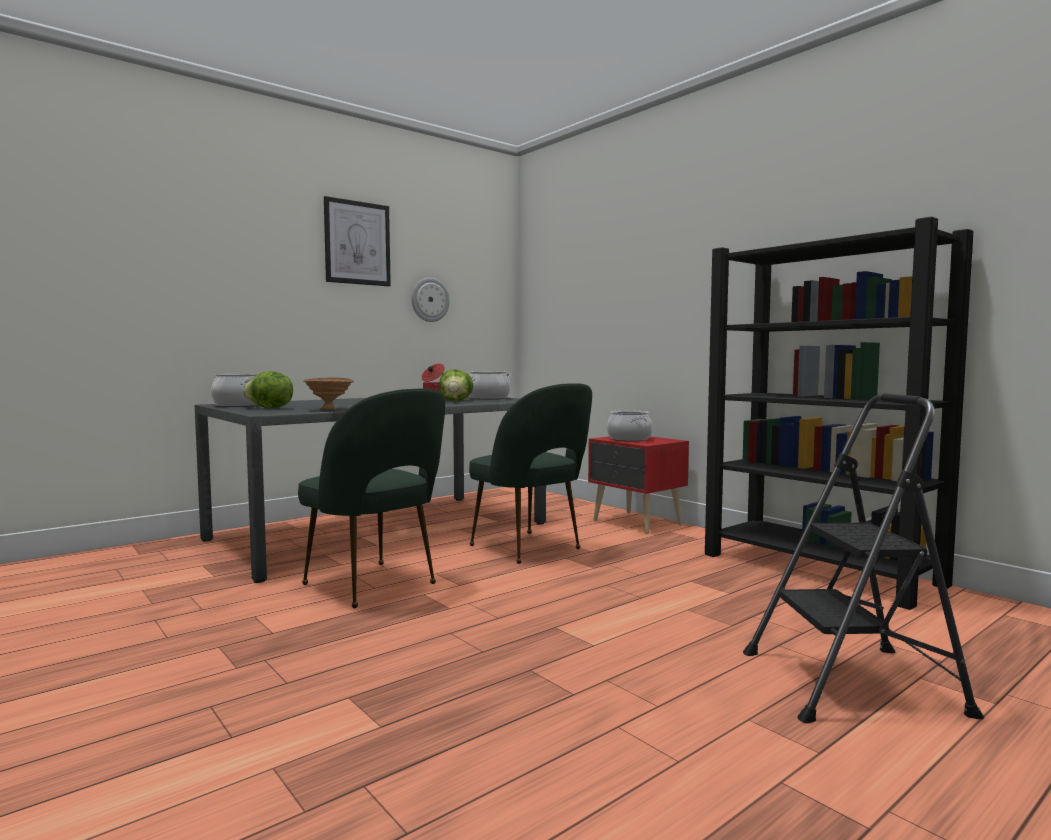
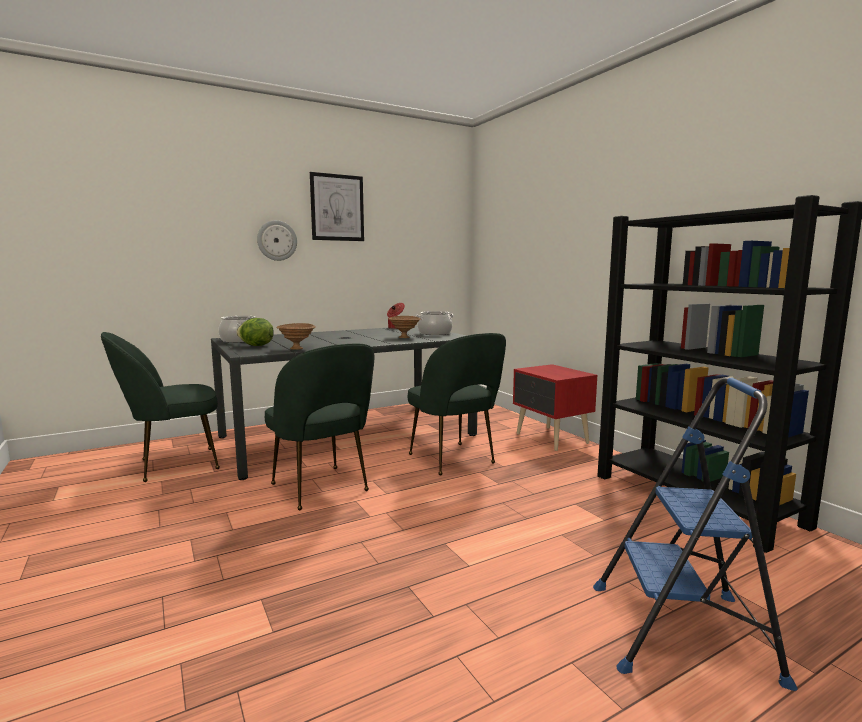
camera: 10 degrees right, 5 degrees up
(148, 573) = (171, 465): none -> green chair
(430, 300) = (397, 250): wall clock -> wall clock (277, 240)
(455, 401) = (405, 337): lettuce -> brown bowl
(629, 439) = (547, 371): cooking pot -> none
(858, 681) = (687, 631): black step ladder -> blue step ladder

